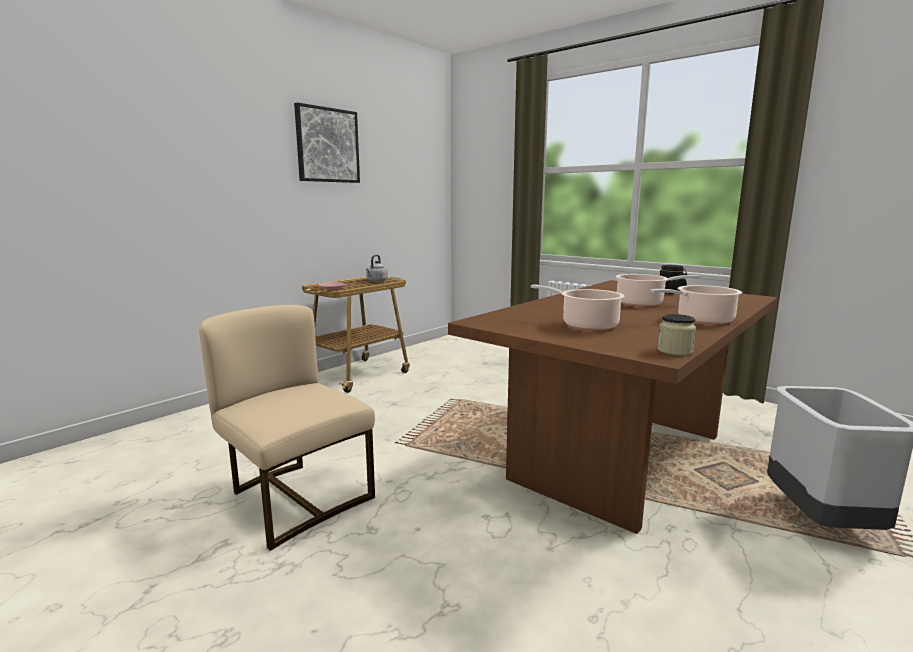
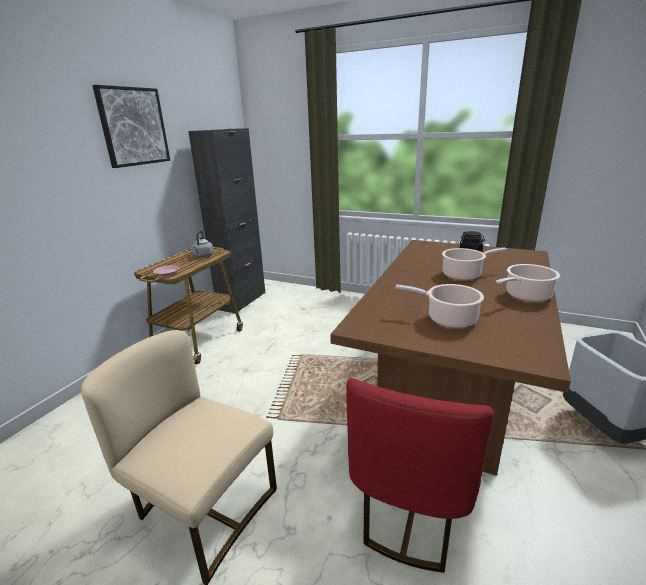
camera: 15 degrees left, 10 degrees up
(420, 349) = (242, 301): none -> black cabinet
(514, 540) = (412, 508): none -> red chair
(675, 351) = (546, 351): jar -> none

